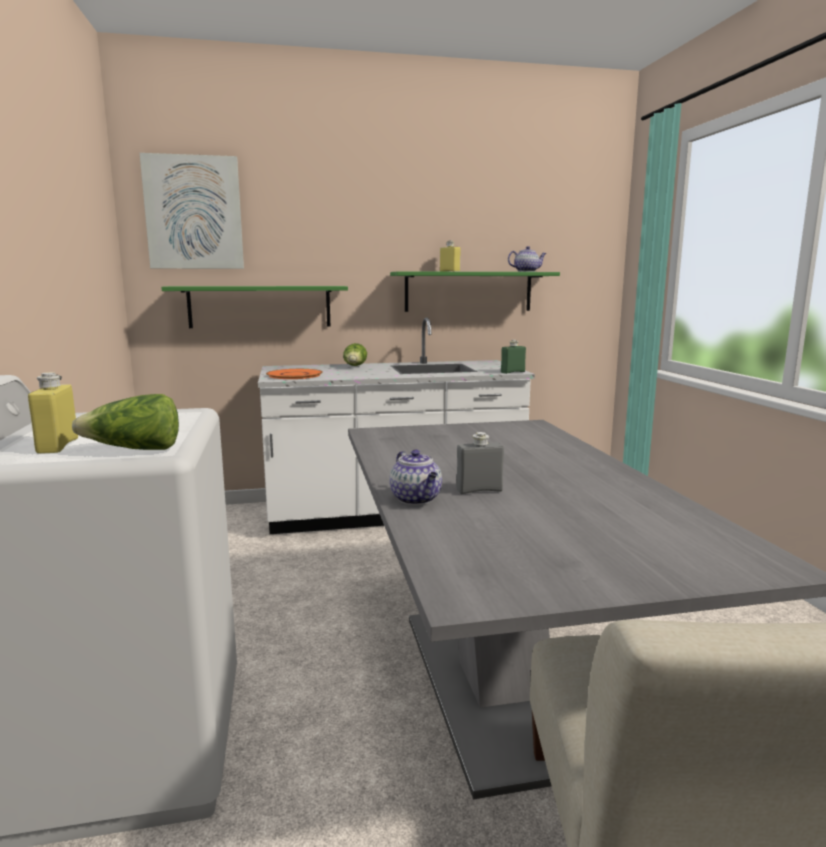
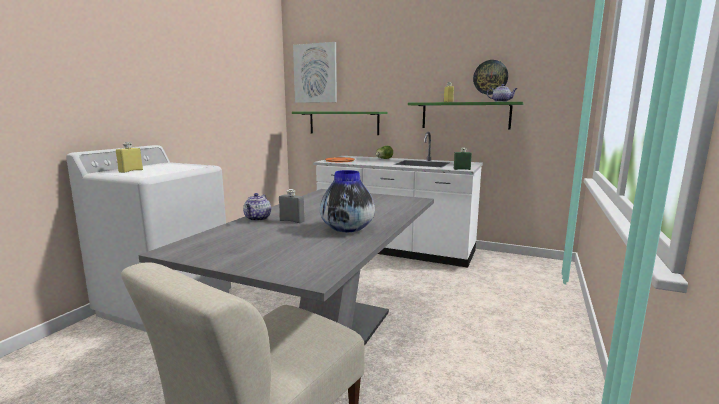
camera: 35 degrees right, 0 degrees up
(134, 450) = (141, 175): lettuce -> none
(501, 236) = (490, 77): none -> wall clock
(588, 485) = (347, 229): none -> vase

